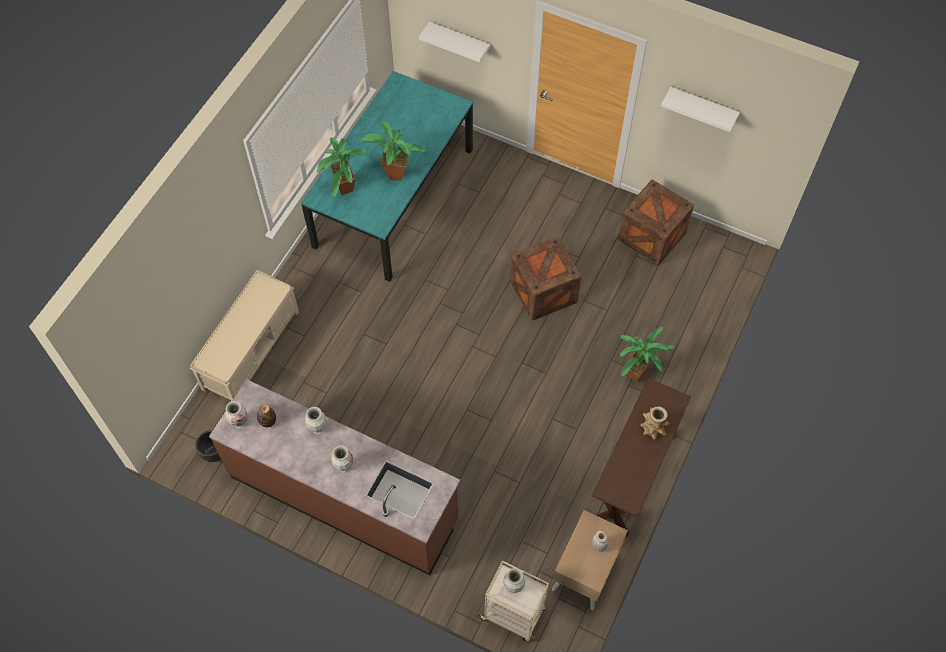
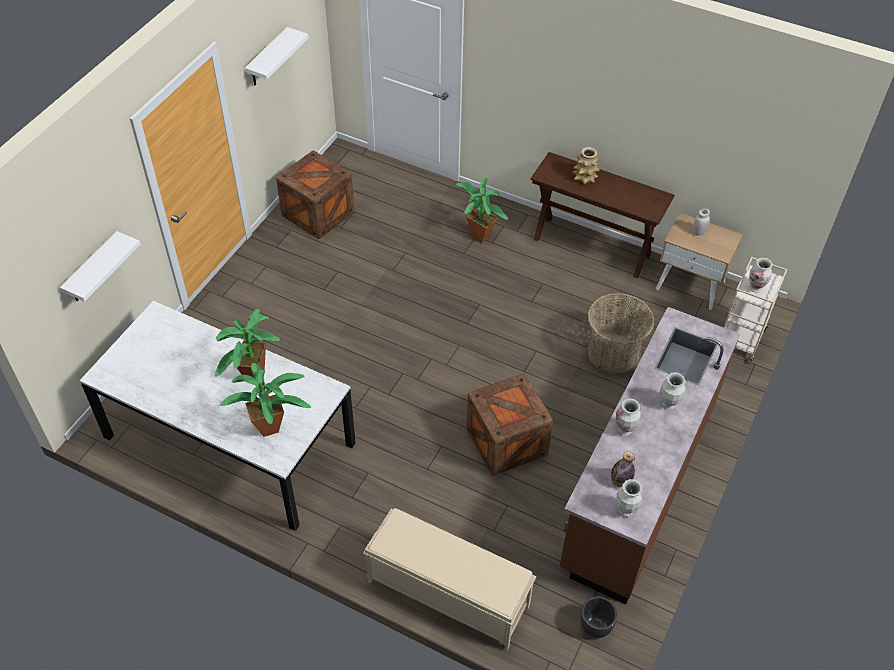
camera: 90 degrees left, 10 degrees down
(394, 197) = (228, 440): turquoise dining table -> white dining table
(490, 489) = (613, 353): none -> basket
(543, 292) = (379, 302): crate -> crate (506, 442)

